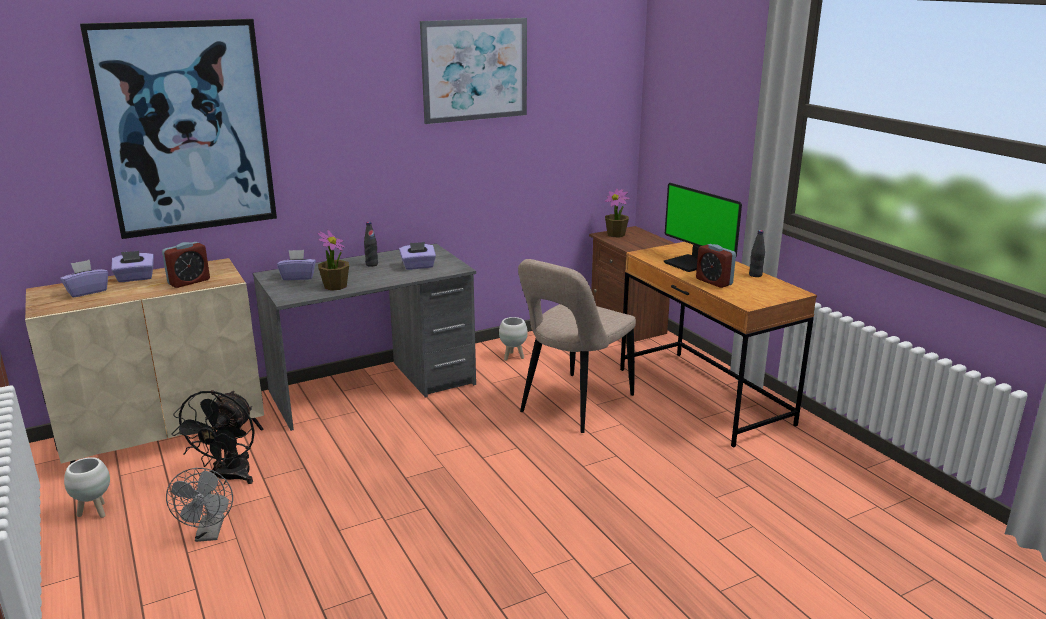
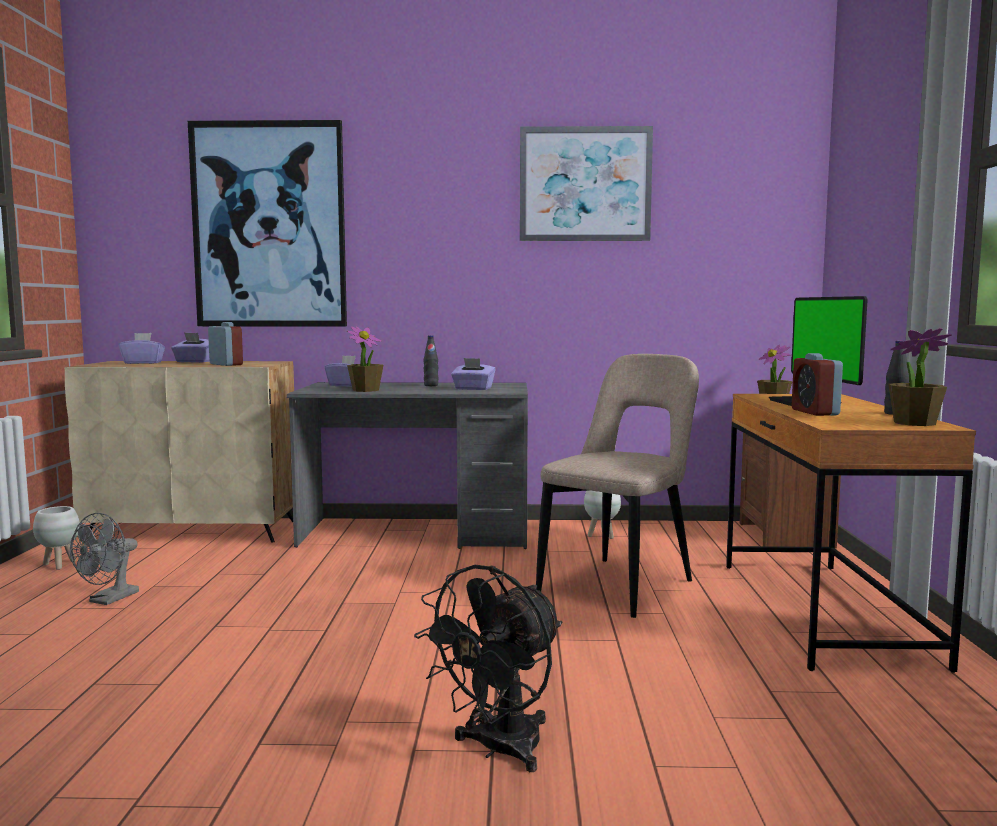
camera: 30 degrees right, 15 degrees down
(189, 282) = (226, 364): alarm clock -> alarm clock turned 120 degrees counterclockwise
(229, 478) = (191, 567): black fan -> black fan (498, 750)
(573, 405) = (621, 585): beige chair -> beige chair turned 150 degrees clockwise
(780, 290) = (914, 423): none -> potted plant

